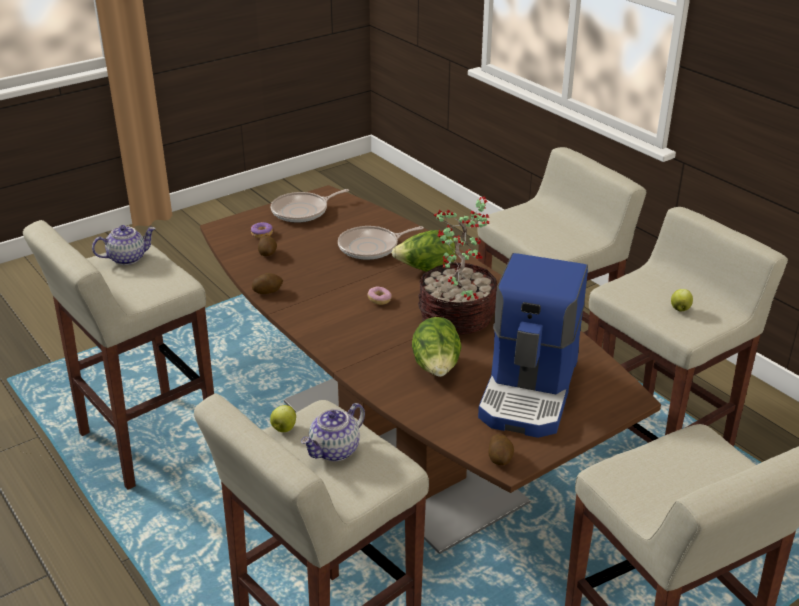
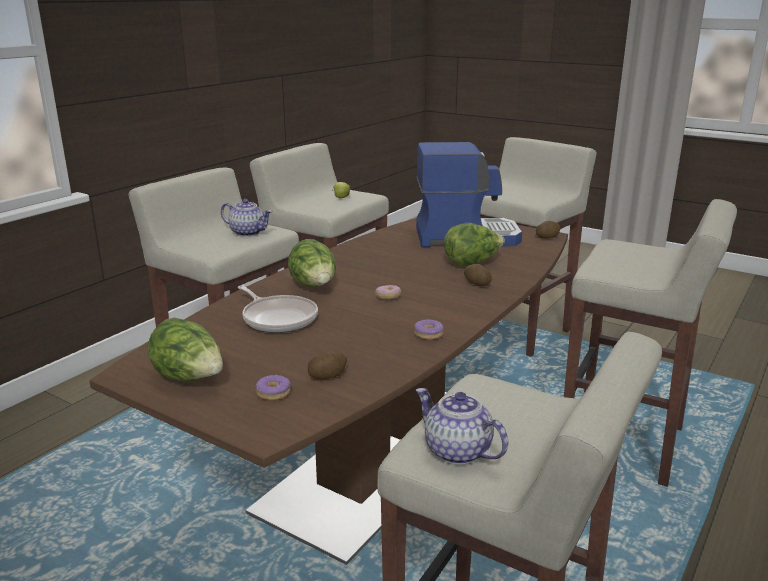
camera: 110 degrees left, 10 degrees down
(267, 291) = (417, 354): potato -> potato (476, 284)
(283, 429) = (634, 279): apple -> none
(294, 303) = (429, 334): none -> donut
(303, 211) = (190, 379): frying pan -> lettuce
(335, 451) = (629, 260): teapot -> teapot (248, 232)
(457, 318) = (392, 266): potted plant -> none

